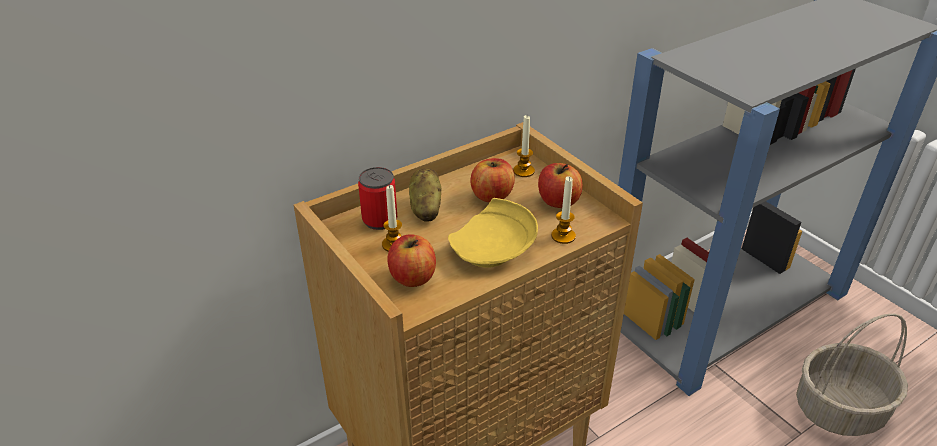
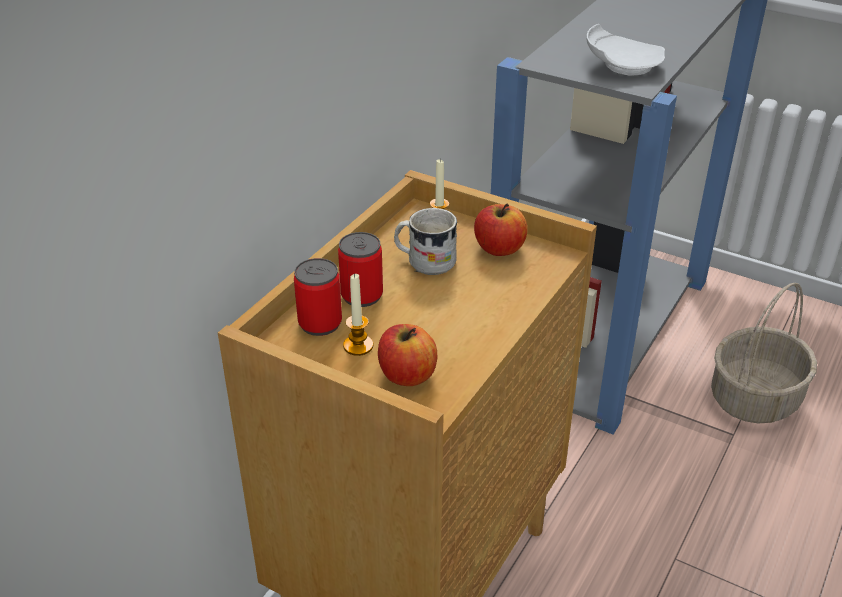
camera: 25 degrees left, 0 degrees up
(425, 208) = (362, 295): potato -> can
(491, 196) = (425, 261): apple -> white mug
(494, 250) = (471, 319): yellow plate -> none
(563, 236) = (531, 284): candle -> none
(746, 73) = (621, 66): none -> white plate

